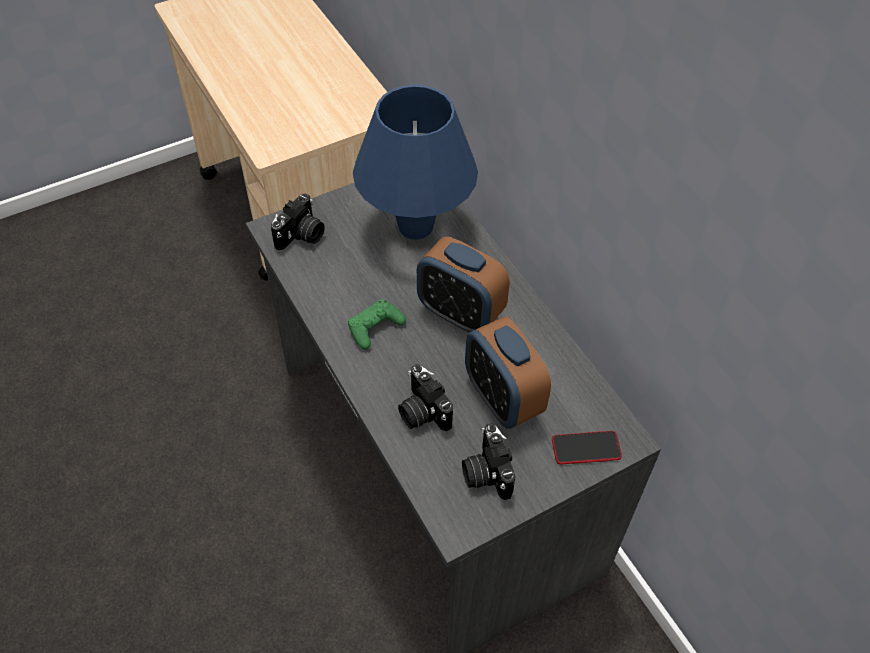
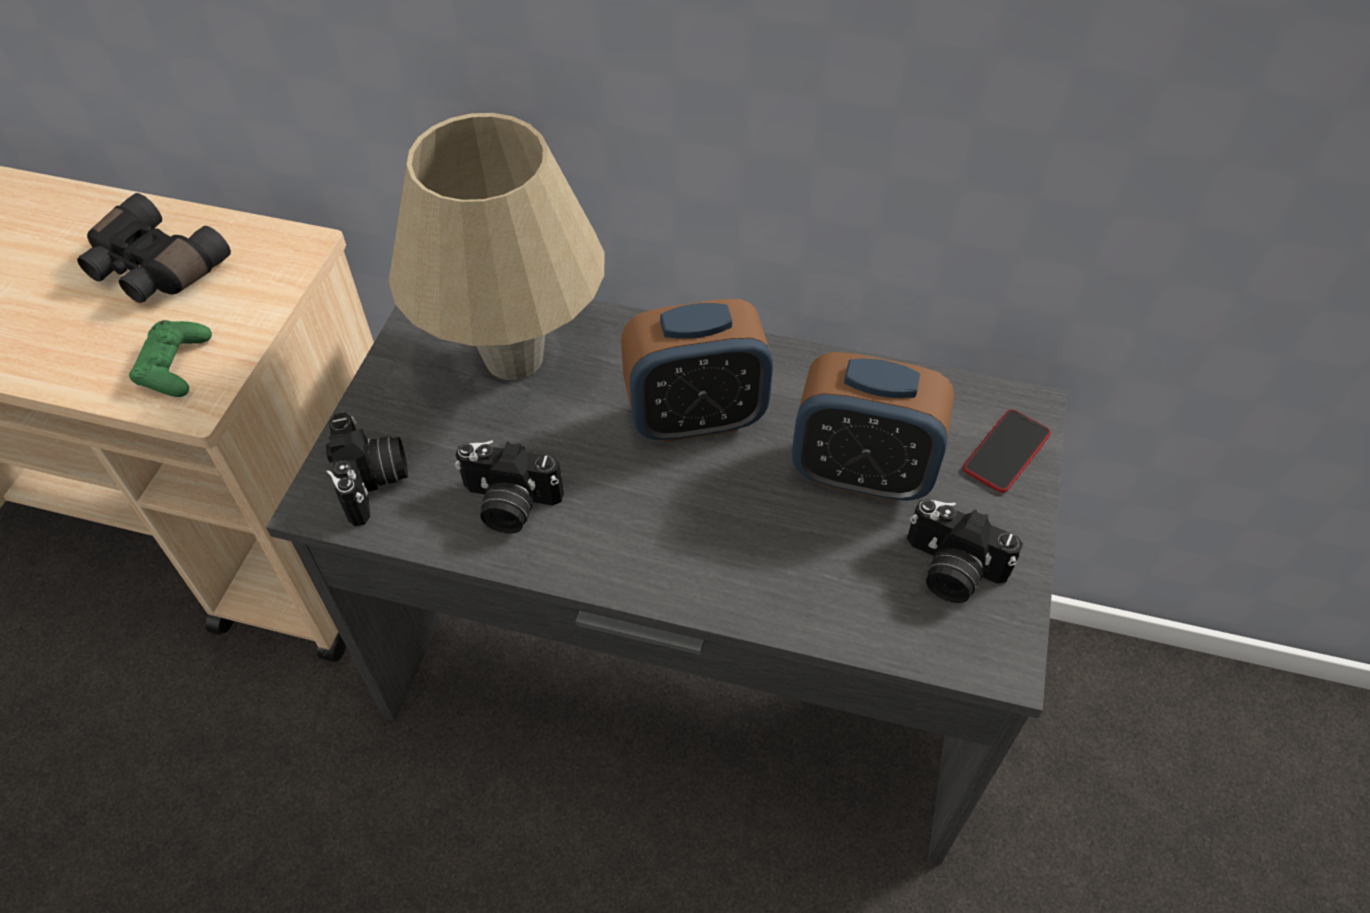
camera: 45 degrees left, 0 degrees up
(315, 82) = (154, 269): none -> black binoculars
(375, 327) = (617, 516): green game controller -> green game controller (174, 366)
(416, 226) = (514, 358): blue table lamp -> beige table lamp
(422, 412) = (798, 566): camera -> camera (509, 504)

